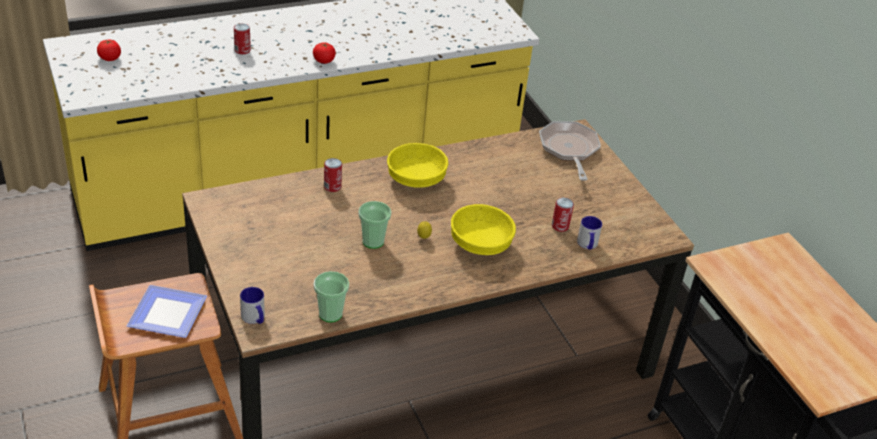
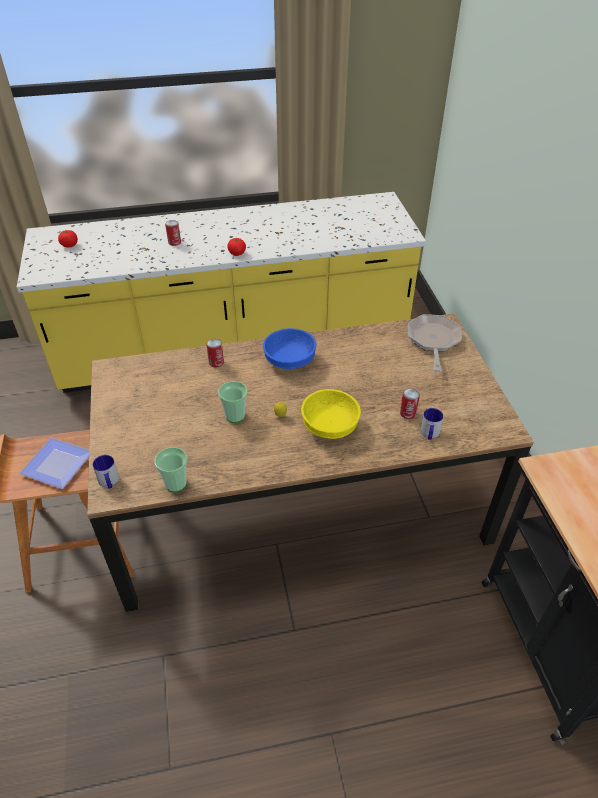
camera: 15 degrees right, 5 degrees up
(416, 179) = (290, 360): yellow bowl -> blue bowl

